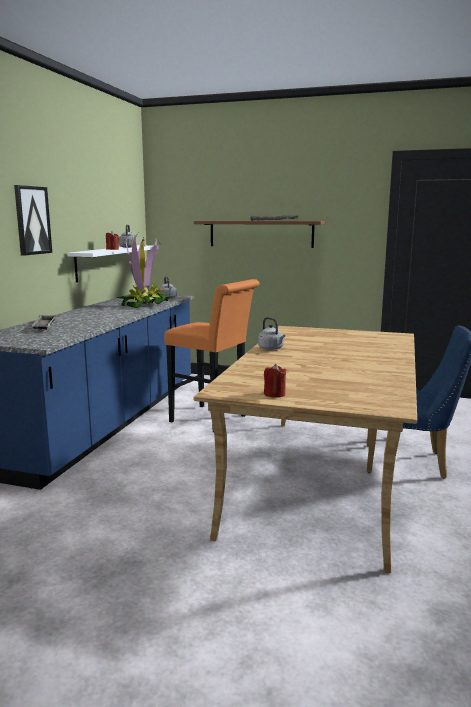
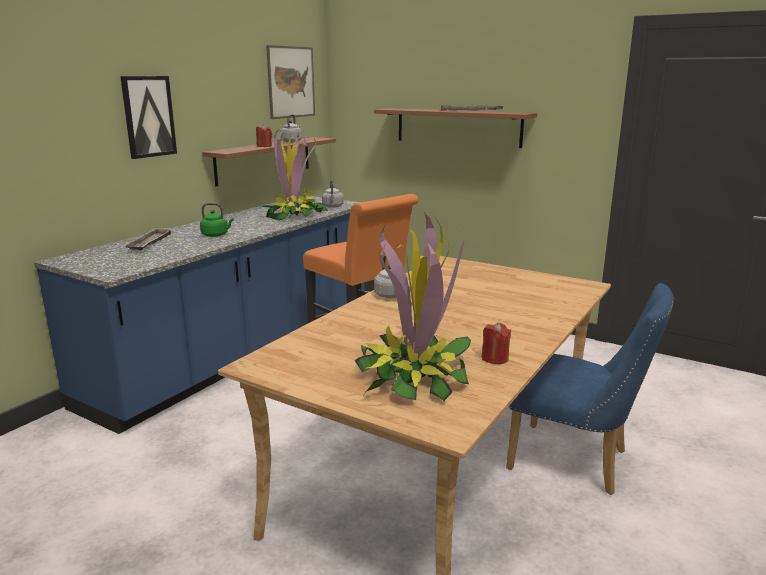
camera: 15 degrees right, 5 degrees up
(96, 318) = (216, 235): none -> green kettle
(107, 262) = (264, 160): white shelf -> brown shelf
(123, 199) = (291, 82): none -> picture
(274, 394) = (316, 379): red candle -> red candle (495, 358)
(342, 388) = (414, 378): none -> potted plant

